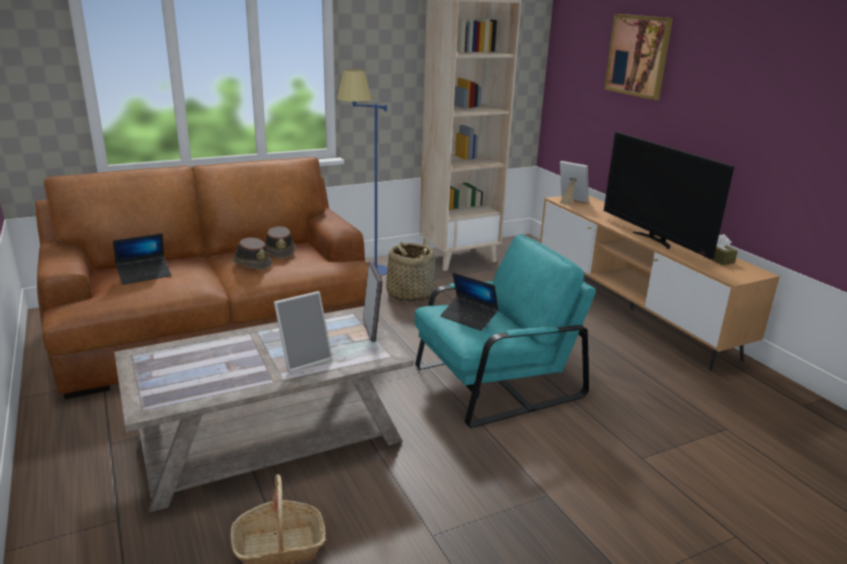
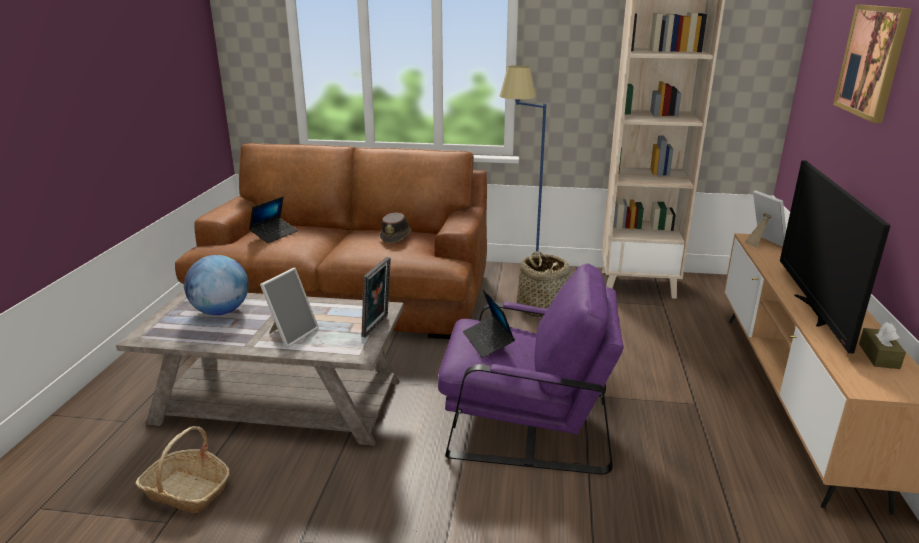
camera: 35 degrees right, 0 degrees up
(144, 275) = (274, 234): laptop -> laptop turned 60 degrees counterclockwise
(197, 360) = (221, 311): none -> globe
(252, 263) = (360, 242): brown hat -> none
(304, 358) = (291, 334): picture frame -> picture frame turned 60 degrees counterclockwise
(495, 382) = (526, 423): turquoise armchair -> purple armchair

